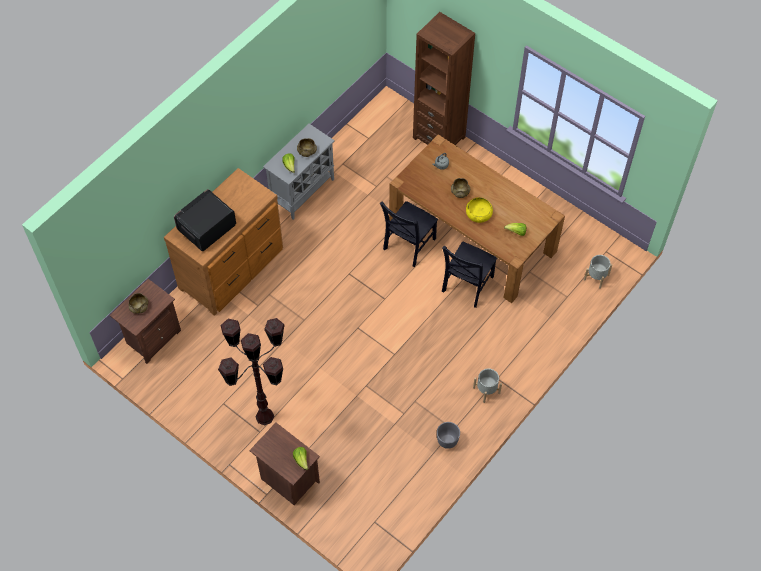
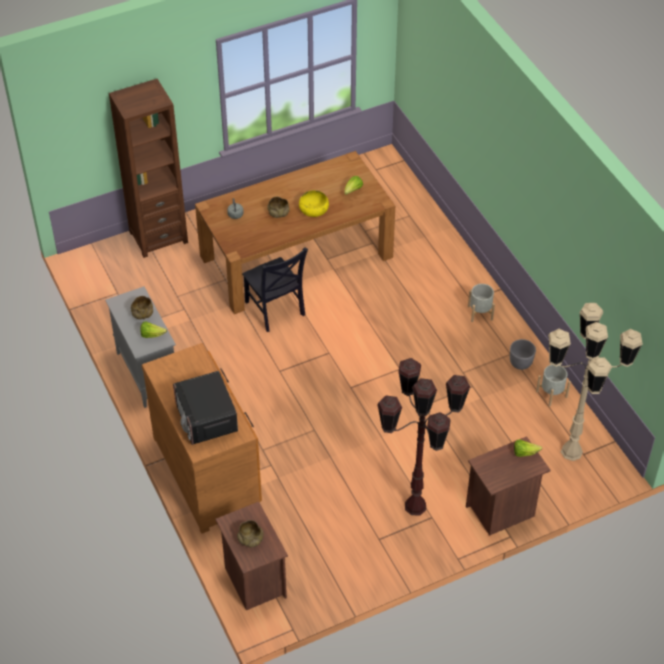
camera: 65 degrees left, 10 degrees down
(373, 512) = (572, 451): none -> beige floor lamp
(466, 286) = (352, 283): black chair -> none
(596, 277) = (400, 187): grey planter -> grey planter (551, 394)

